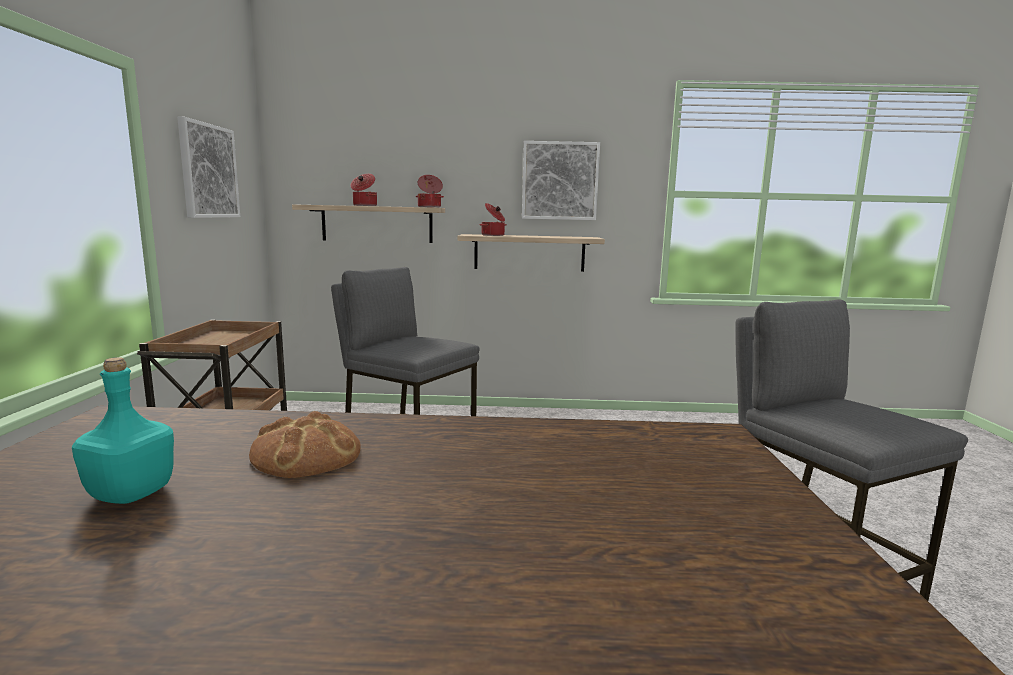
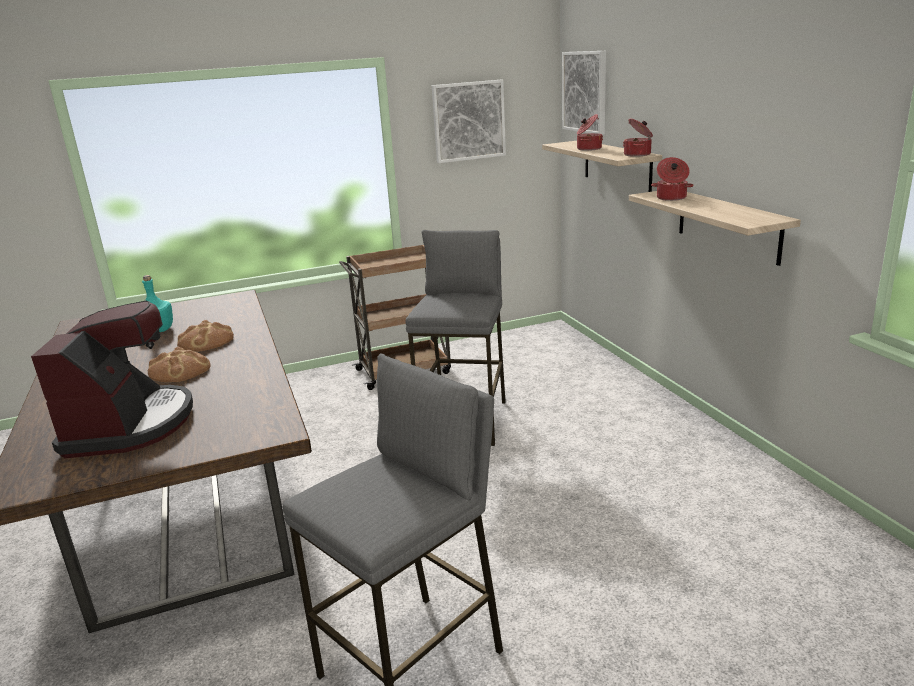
camera: 70 degrees right, 10 degrees up
(425, 480) = (180, 370): none -> bread
(560, 181) = (764, 130): picture -> picture (585, 92)
(649, 532) = (130, 425): none -> coffee machine

